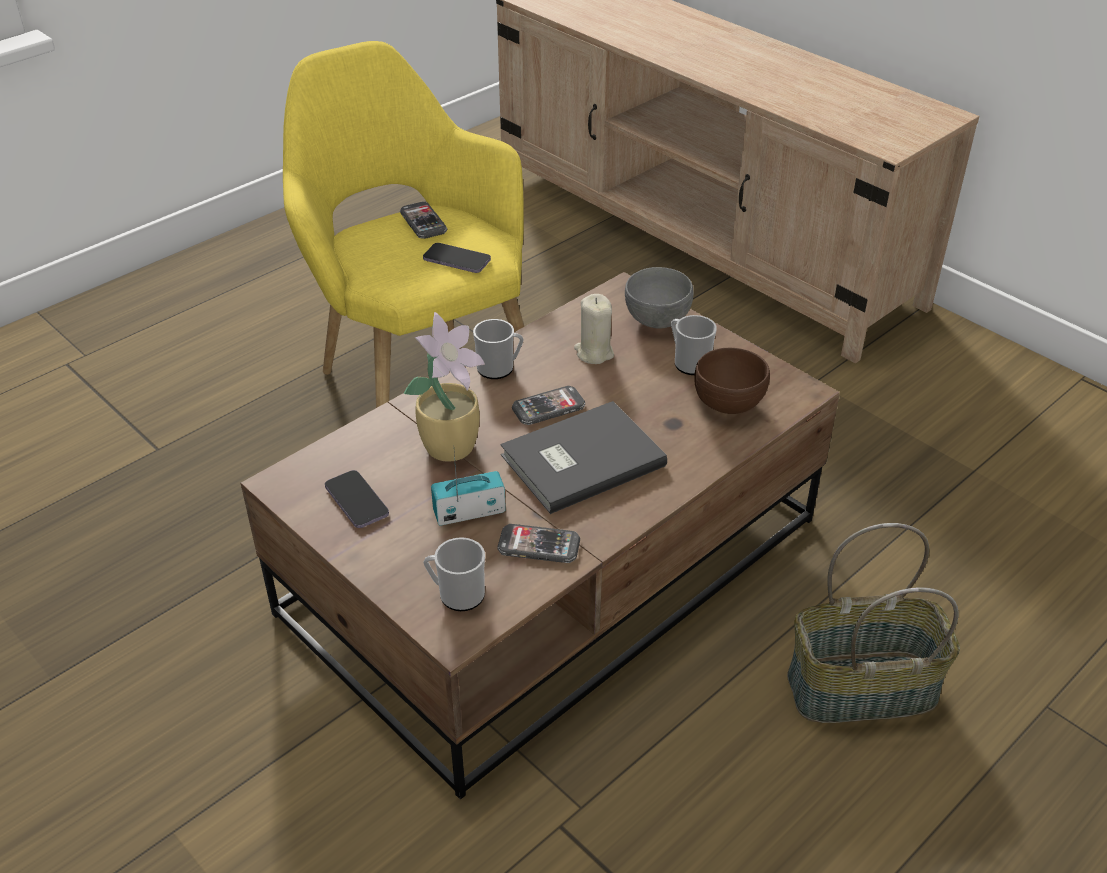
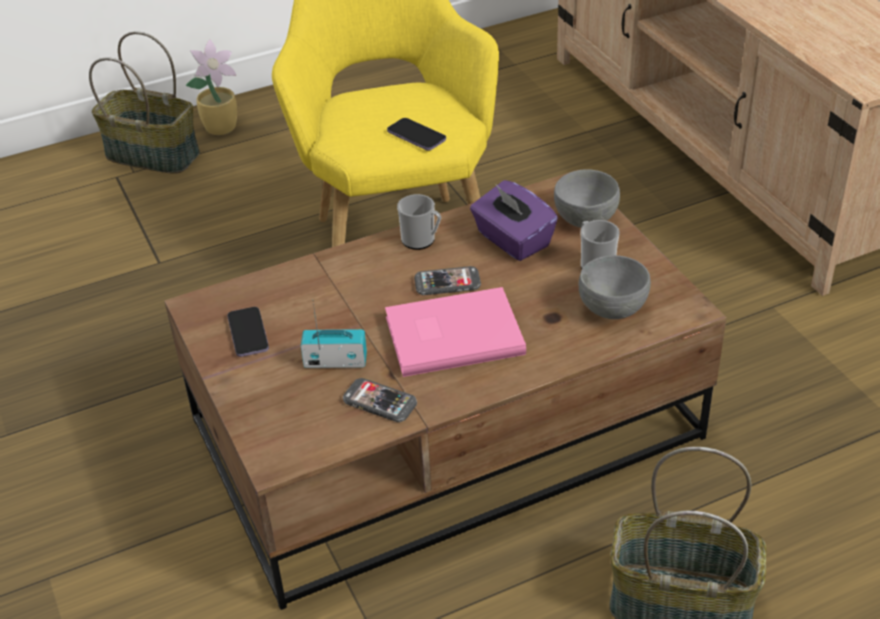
camera: 20 degrees right, 0 degrees up
(101, 332) = (154, 154): none -> basket
(423, 222) = (404, 97): phone -> none
(452, 445) = (348, 301): potted plant -> potted plant (222, 127)
(456, 594) = (292, 429): mug -> none
(579, 459) = (451, 334): grey book -> pink book
(594, 353) = (512, 240): beige candle -> purple tissue box
(728, 405) = (612, 310): brown bowl -> grey bowl

